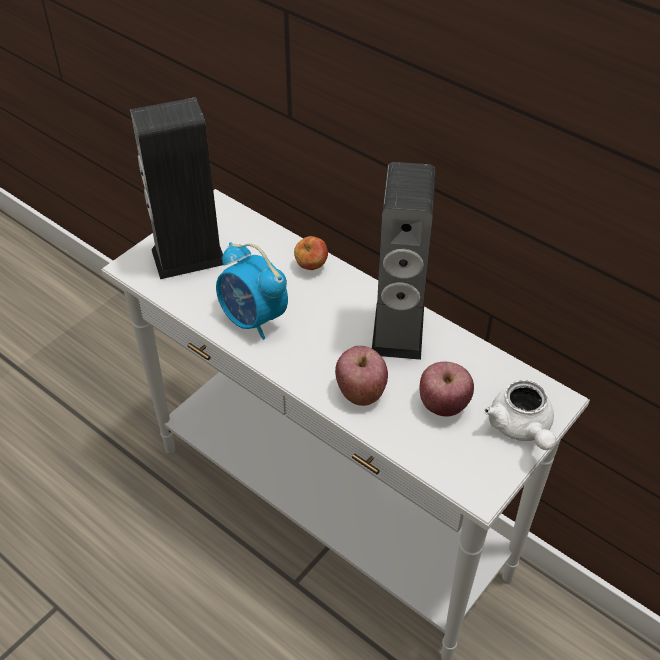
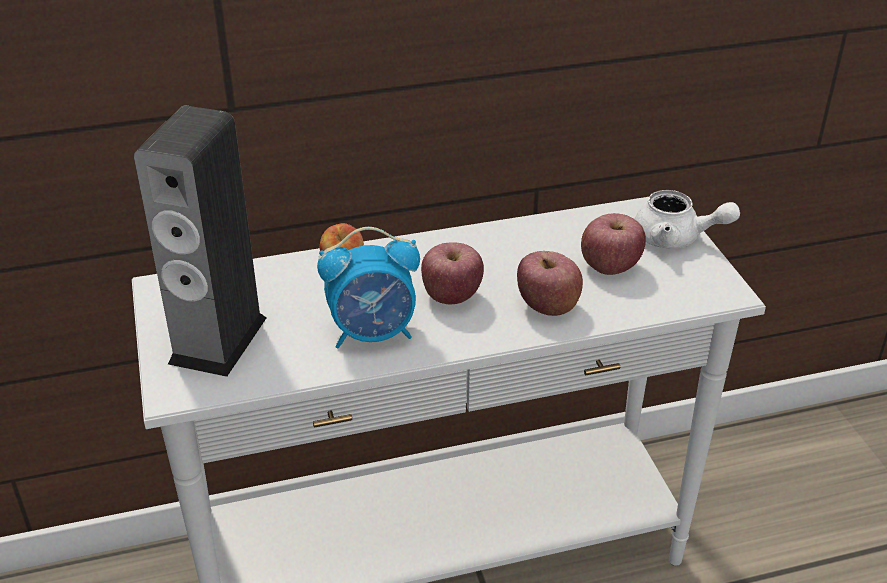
camera: 55 degrees left, 10 degrees down
(326, 336) = (451, 296): none -> apple
(398, 330) = (491, 250): speaker -> none

